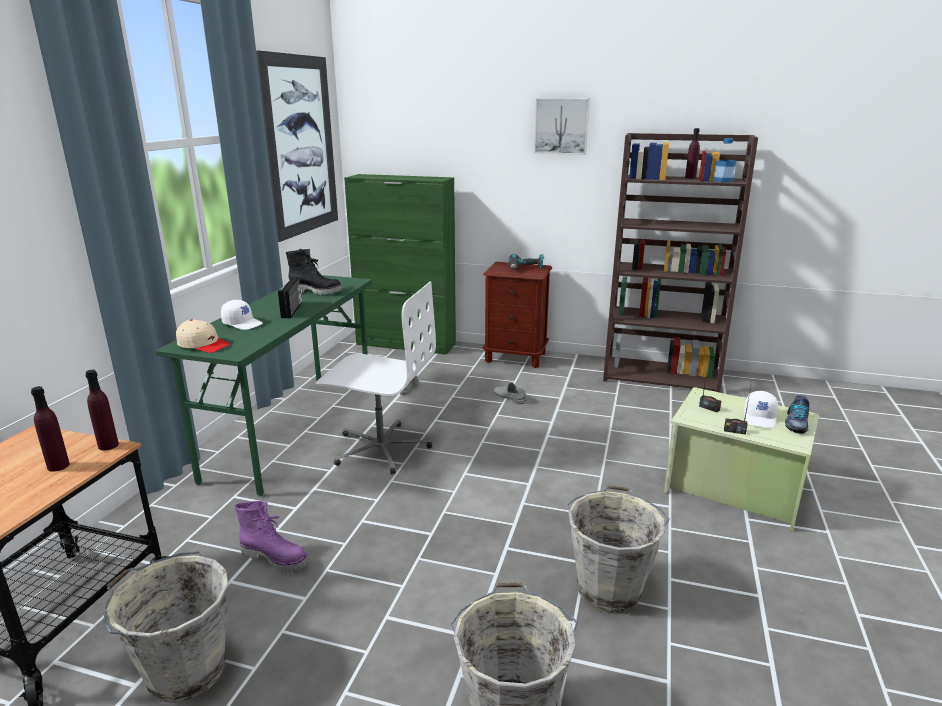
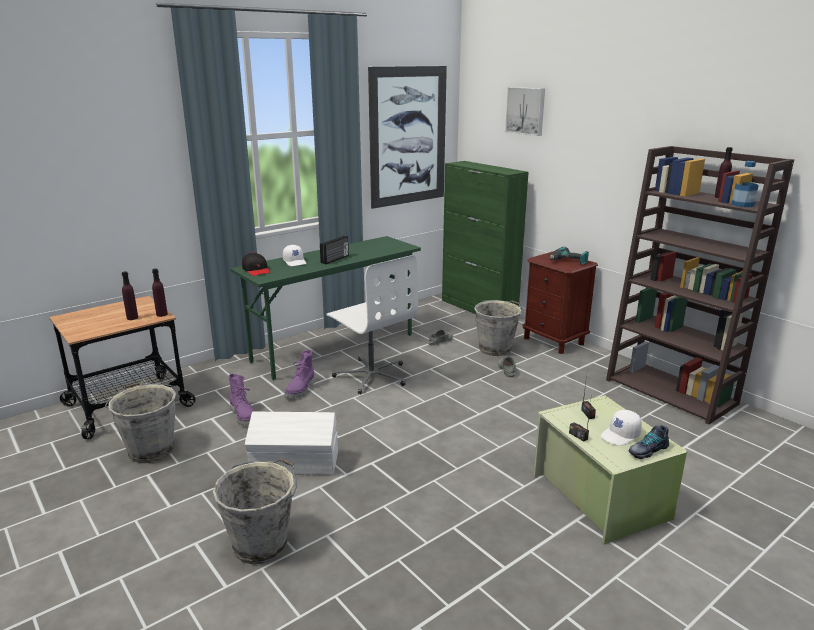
camera: 35 degrees right, 0 degrees up
(203, 345) = (256, 270): beige cap -> black cap
(314, 495) = (301, 390): none -> purple boot
(316, 291) = (370, 249): black boot -> none
(422, 589) = (295, 463): none -> white storage box
(561, 126) = (617, 134): picture -> picture (526, 111)
(609, 588) = (404, 513): grey bucket -> grey bucket (496, 349)

